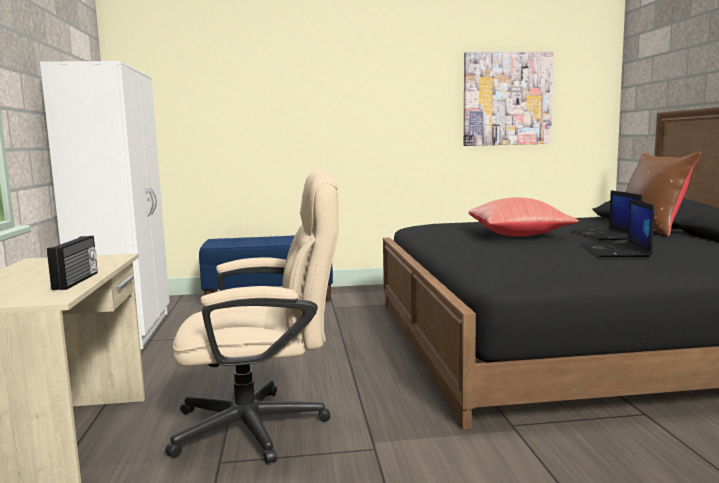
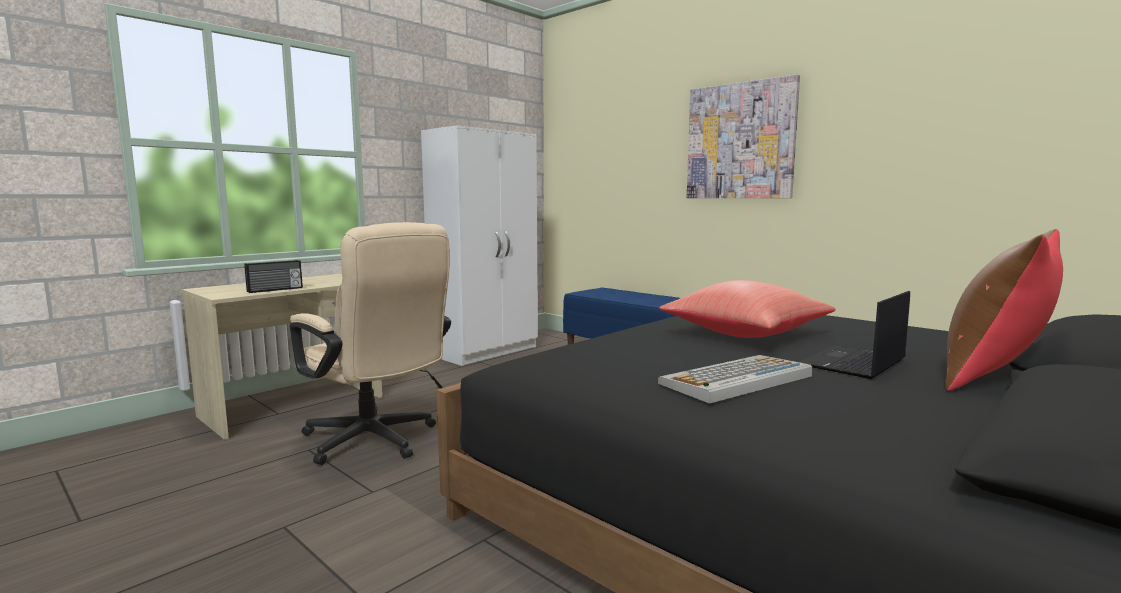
camera: 50 degrees right, 0 degrees up
(507, 99) = (982, 132): picture -> picture (740, 141)
(616, 251) = (736, 380): laptop -> keyboard

